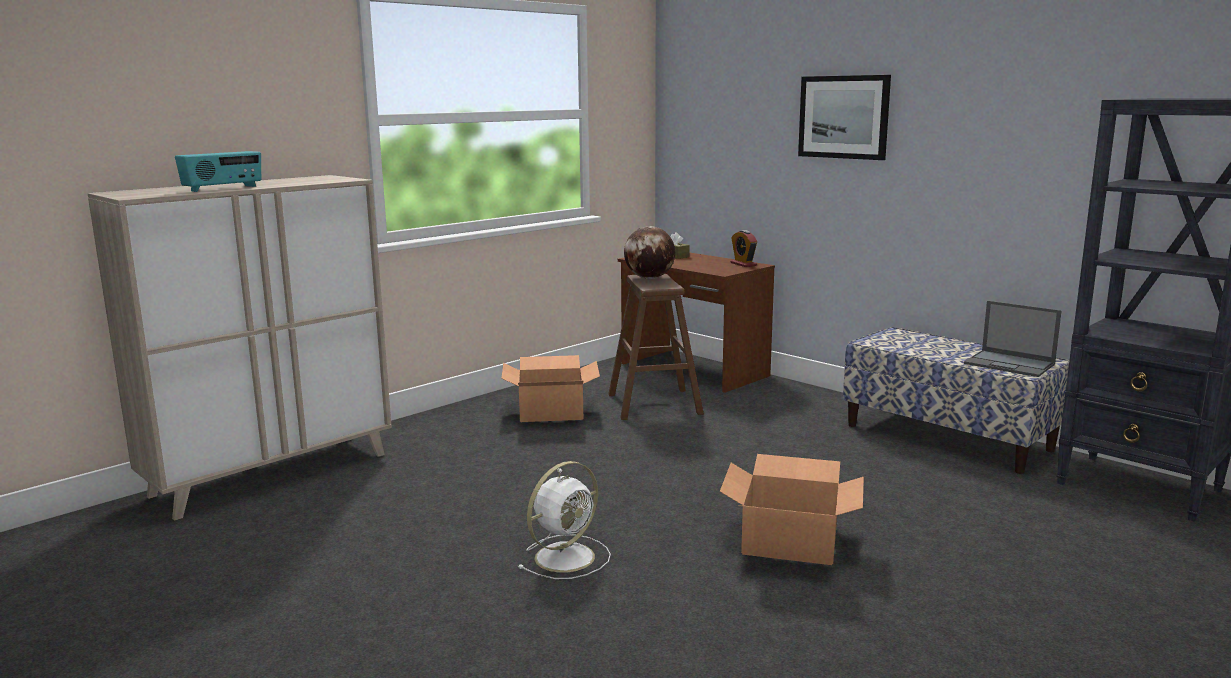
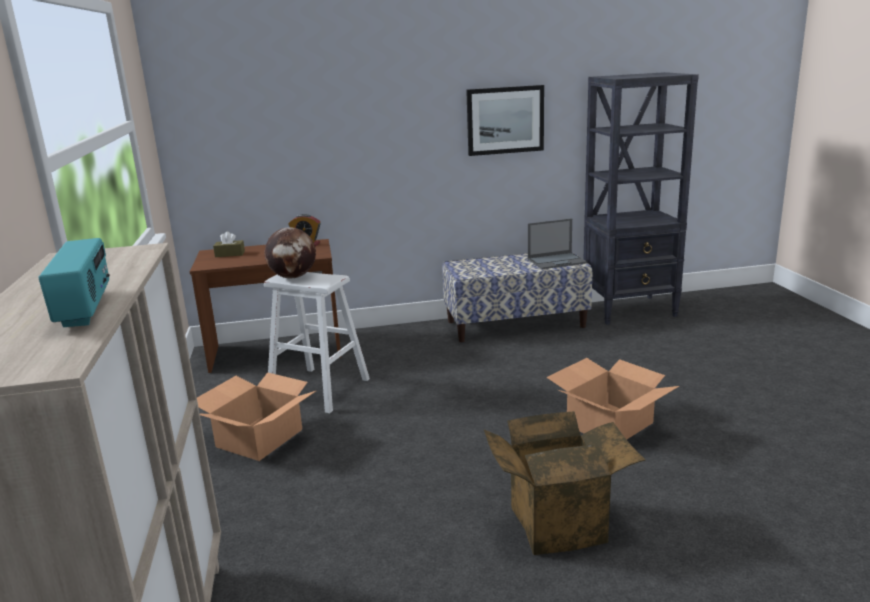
camera: 55 degrees left, 5 degrees up
(567, 556) = (558, 521): white fan -> cardboard box
(654, 404) = (319, 389): brown stool -> white stool
(843, 117) = (376, 104): picture -> picture (505, 120)

